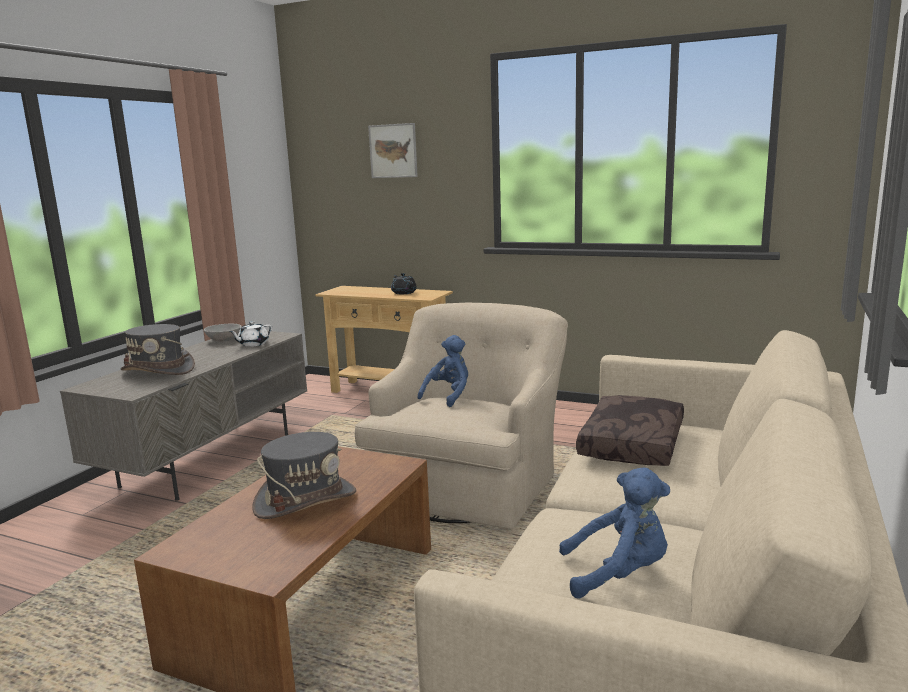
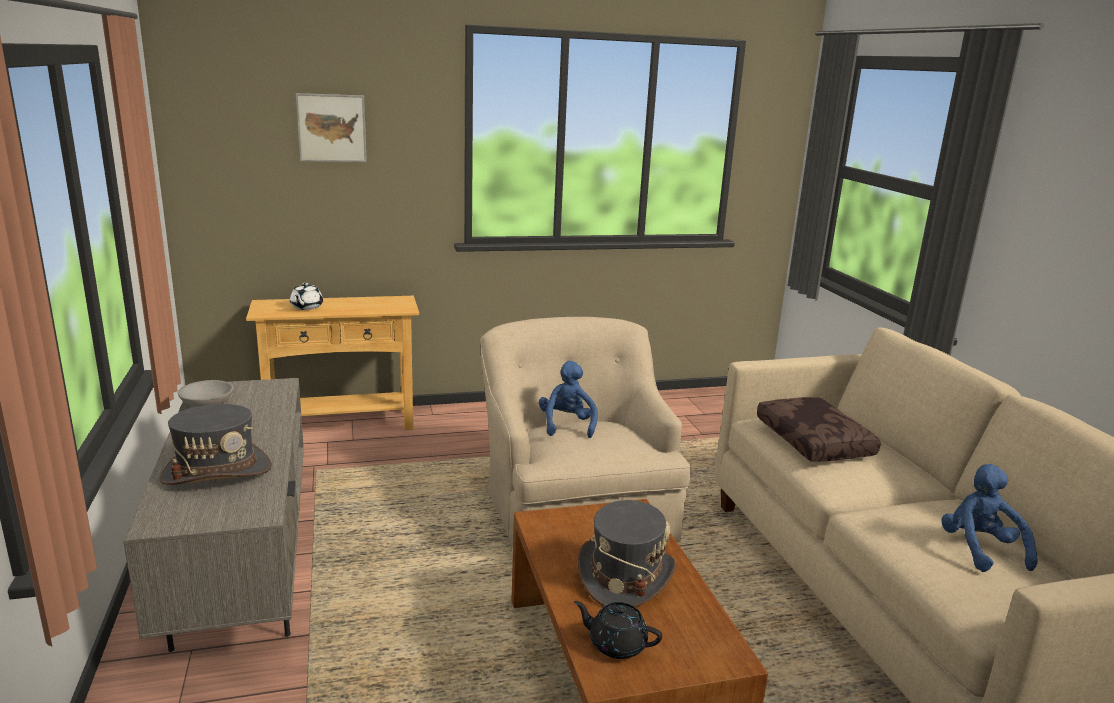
camera: 40 degrees left, 5 degrees up
(253, 344) = (267, 405): white teapot -> white teapot (306, 307)
(403, 293) = (363, 304): black teapot -> black teapot (616, 644)
(619, 574) = (979, 549): blue plush toy -> blue plush toy turned 60 degrees counterclockwise

